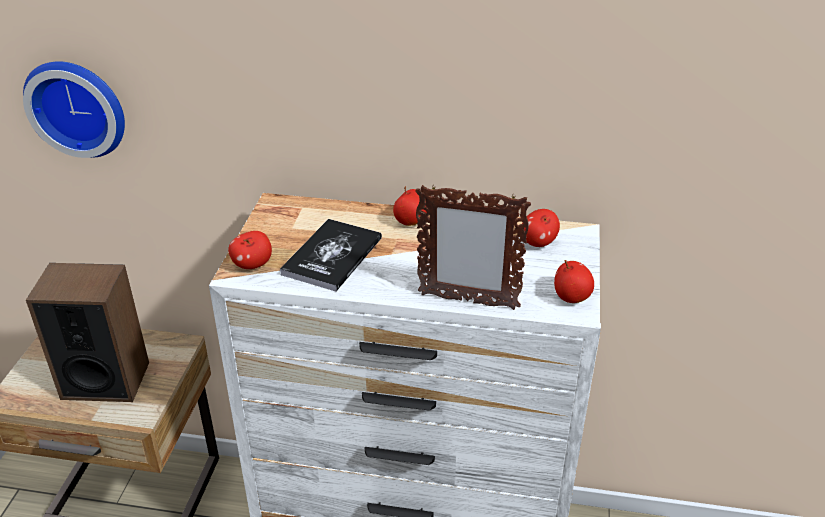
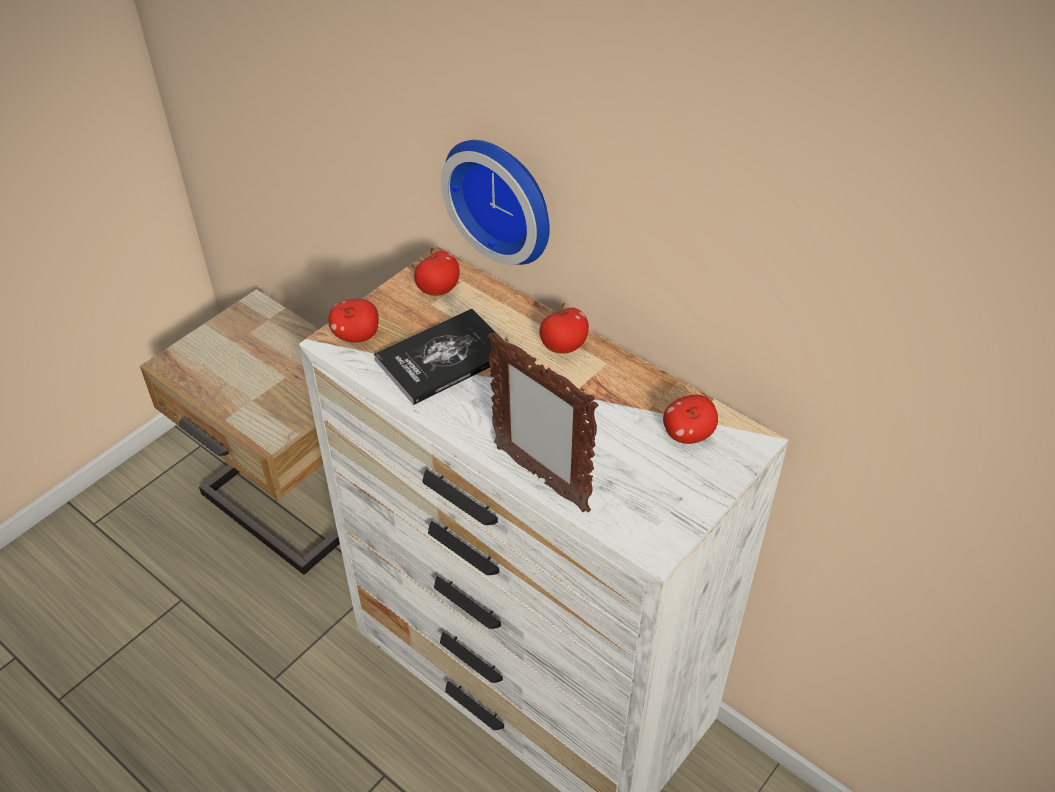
camera: 30 degrees right, 10 degrees up
(78, 106) = (281, 83): wall clock -> wall clock (503, 197)
(105, 380) = (262, 381): speaker -> none
(571, 297) = (663, 526): apple -> apple (438, 289)

